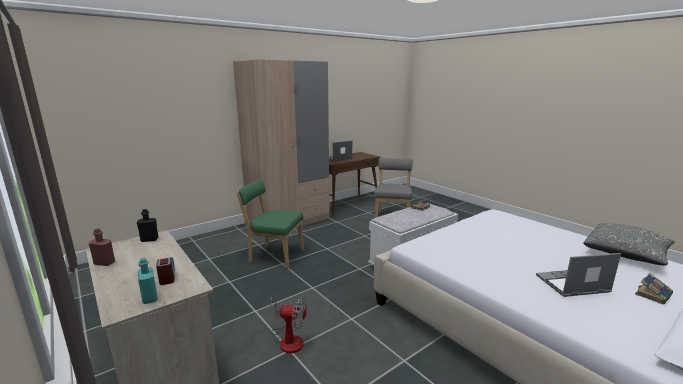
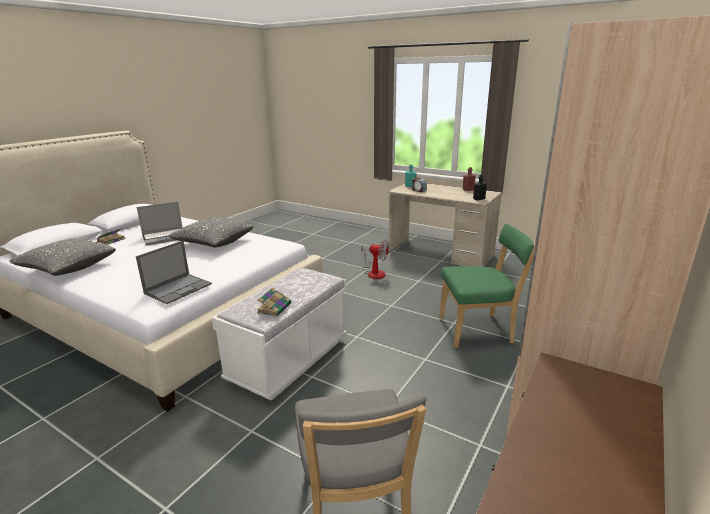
camera: 160 degrees right, 5 degrees up
(288, 339) = (374, 272): fan -> fan turned 150 degrees counterclockwise
(337, 158) = (604, 419): laptop -> laptop (179, 288)
(494, 263) = (213, 242): none -> grey pillow

